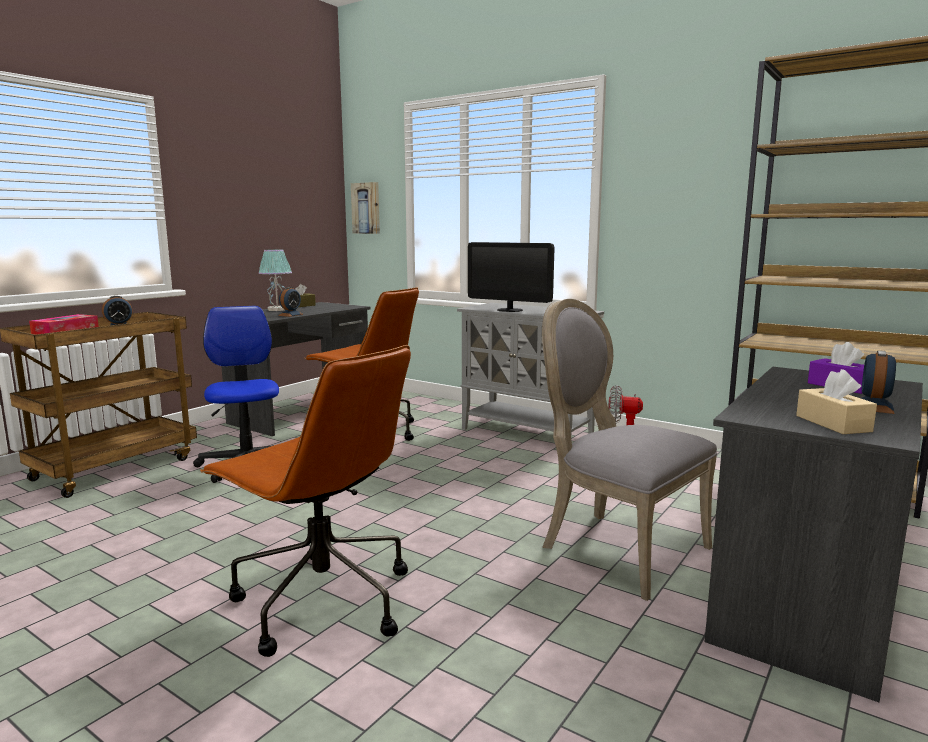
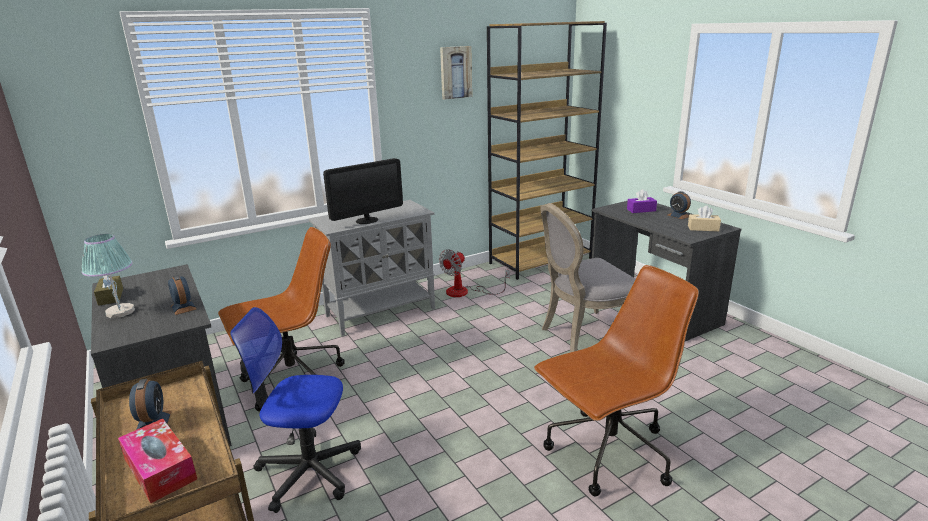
camera: 65 degrees left, 10 degrees up
(366, 208) = (73, 147): picture -> picture (455, 72)

